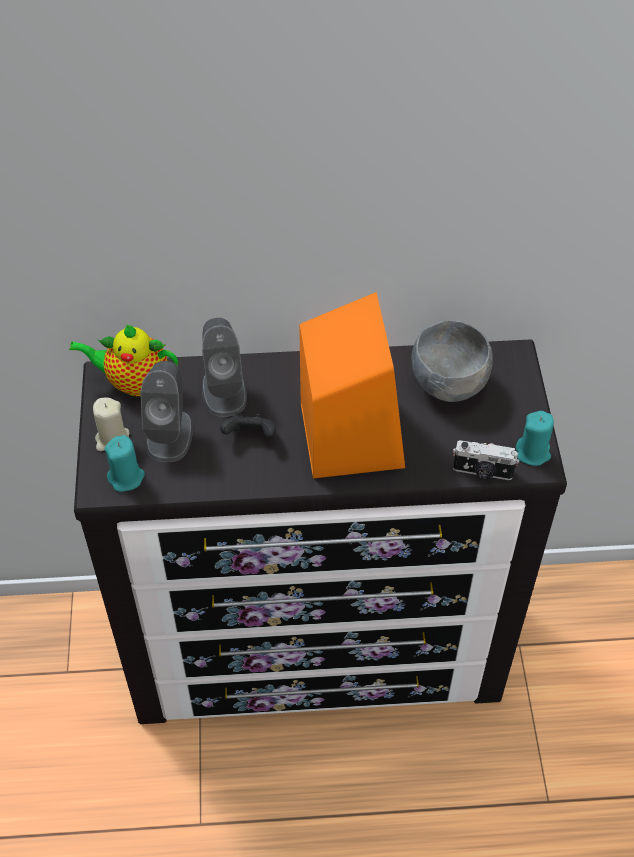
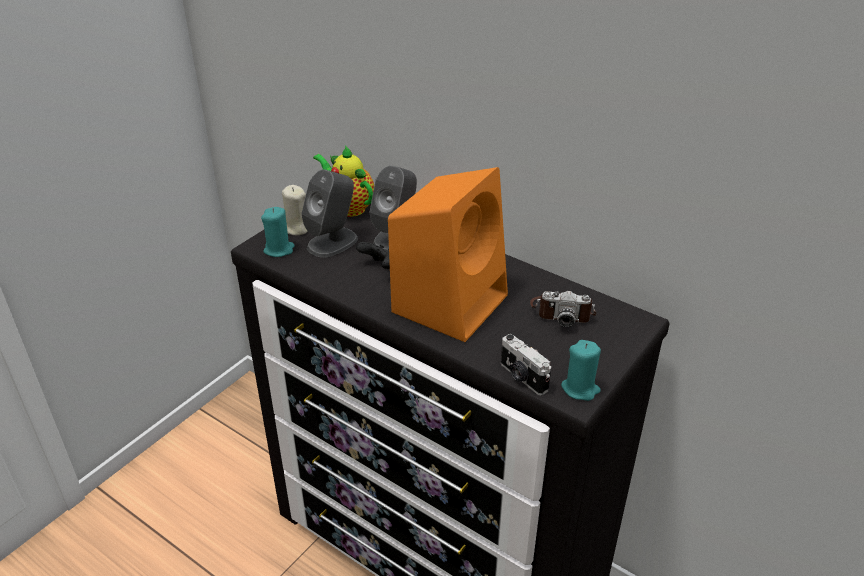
camera: 40 degrees right, 15 degrees down
(448, 384) = (562, 312): grey bowl -> camera

